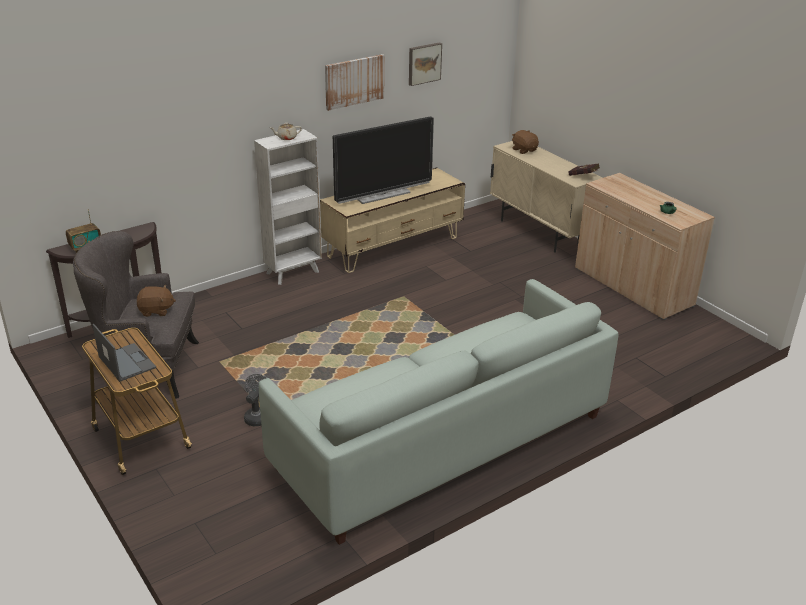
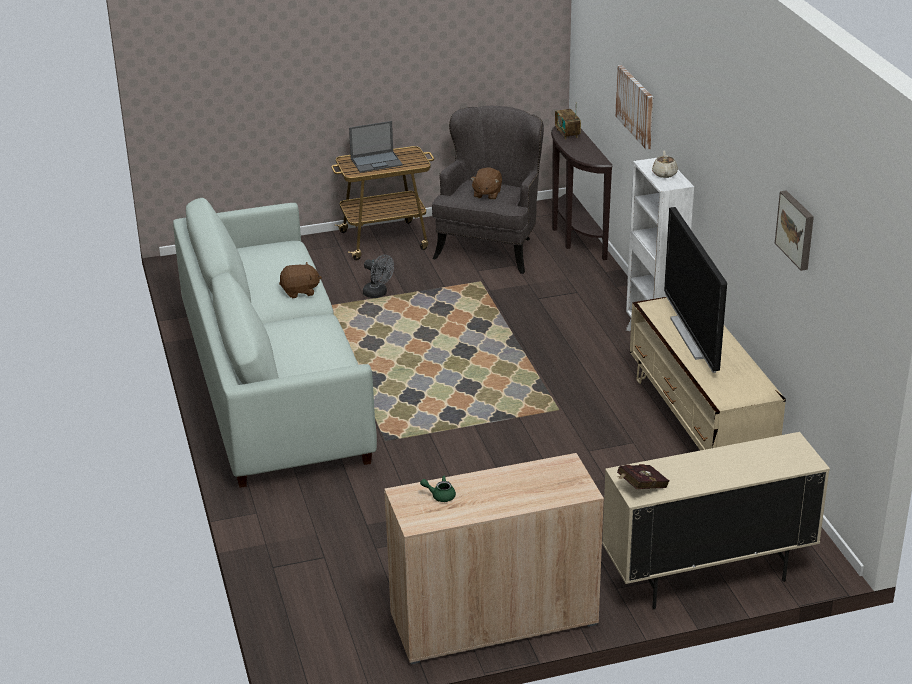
camera: 110 degrees right, 0 degrees up
(354, 81) = (740, 179): picture -> picture (636, 106)
(524, 150) = (771, 457): brown plush toy -> brown plush toy (300, 291)

